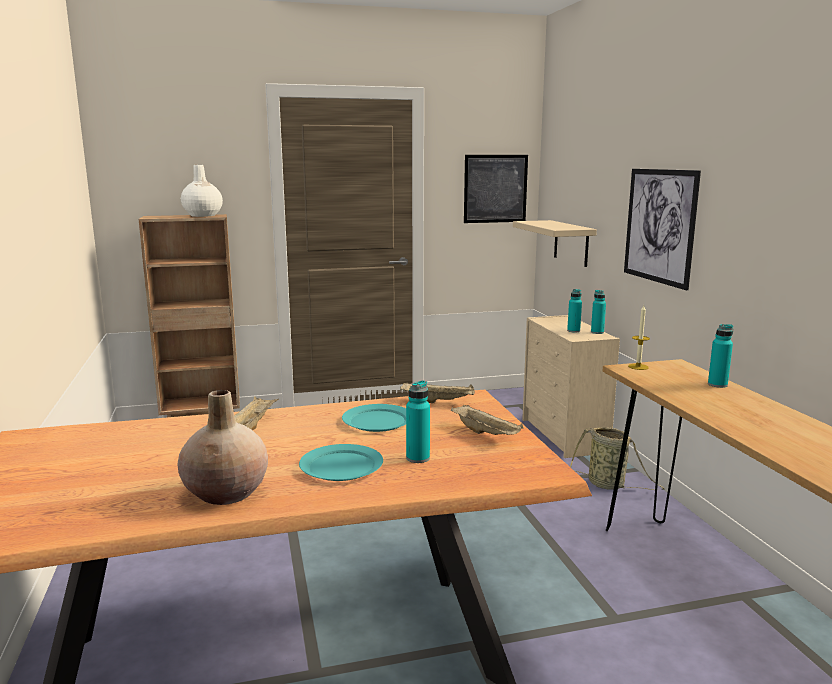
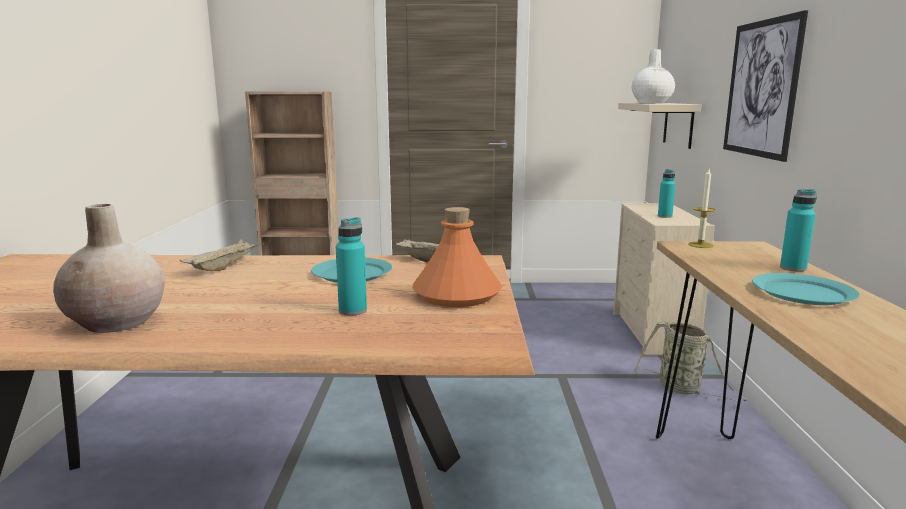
camera: 15 degrees right, 0 degrees up
(202, 215) = (306, 91): white vase -> white vase (651, 103)
(342, 466) = (263, 310): turquoise plate -> turquoise plate (803, 293)
(486, 434) = (457, 295): beige tray -> orange bottle
(495, 188) = (605, 70): picture -> none
(597, 332) = (691, 219): turquoise bottle -> none

